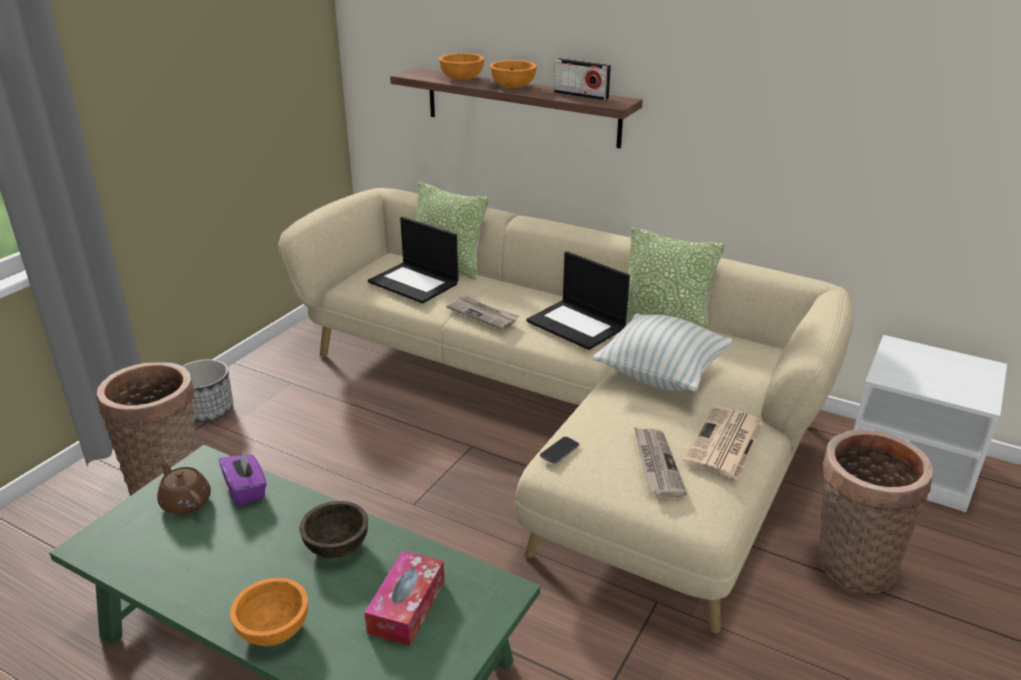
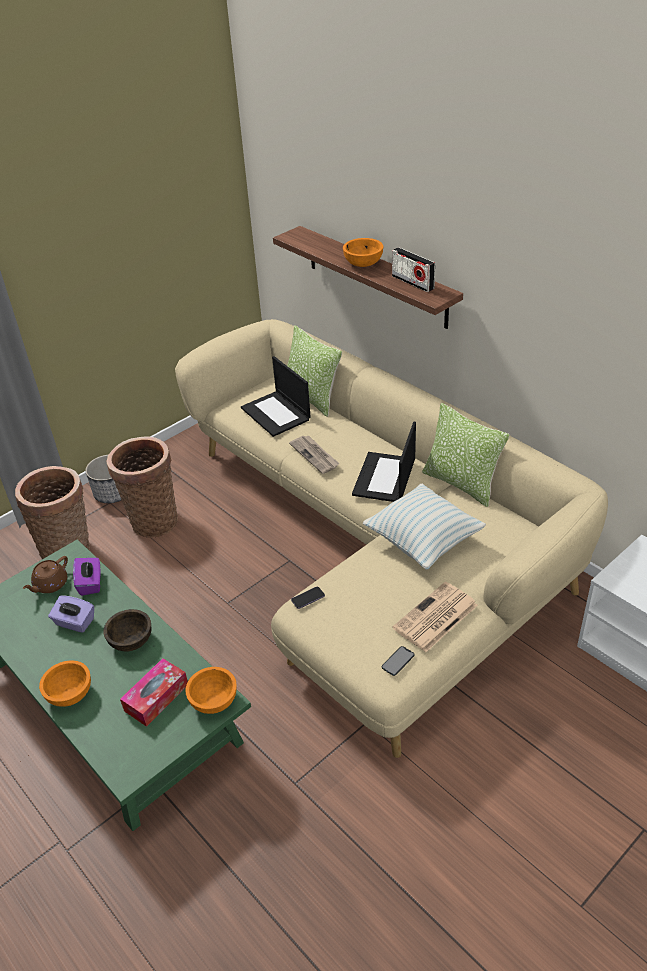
camera: 20 degrees right, 10 degrees up
(185, 502) = (50, 585): brown teapot -> brown teapot turned 120 degrees counterclockwise
(242, 540) = (75, 622): none -> purple tissue box
(461, 79) = (327, 248): orange bowl -> orange bowl (213, 701)
(577, 325) = (385, 478): laptop -> laptop turned 45 degrees clockwise
(656, 464) = (372, 625): newspaper -> none
(710, 495) = (398, 661): none -> phone
(850, 563) = (536, 726): basket -> basket (153, 519)

